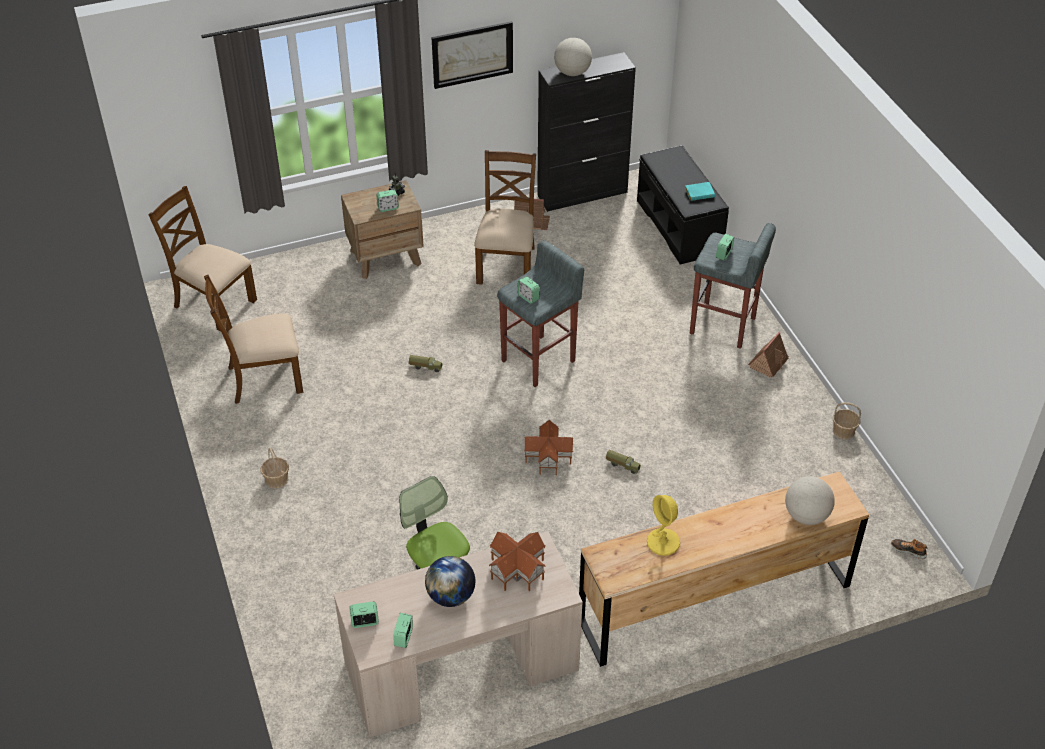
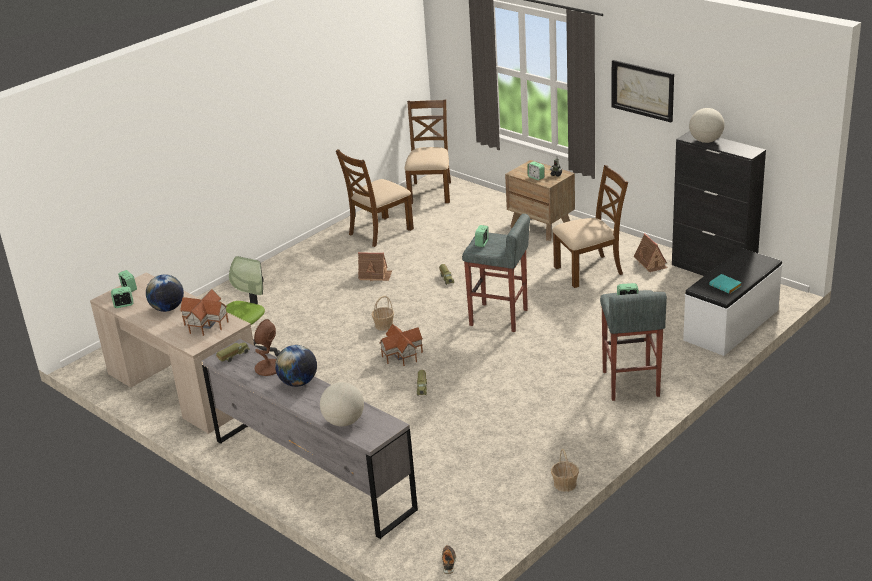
camera: 65 degrees right, 15 degrees down
(264, 379) = (379, 231): brown chair -> brown chair turned 90 degrees counterclockwise
(276, 479) = (295, 268): basket -> basket (383, 325)
(617, 565) = (233, 356): none -> toy truck
(663, 542) = (268, 368): yellow table lamp -> brown table lamp
(679, 226) = (732, 325): black bench -> white bench
(710, 527) = (298, 382): none -> globe
(714, 602) = (313, 474): brown dresser -> grey dresser
(768, 362) = (610, 420): toy house -> toy house (375, 275)

